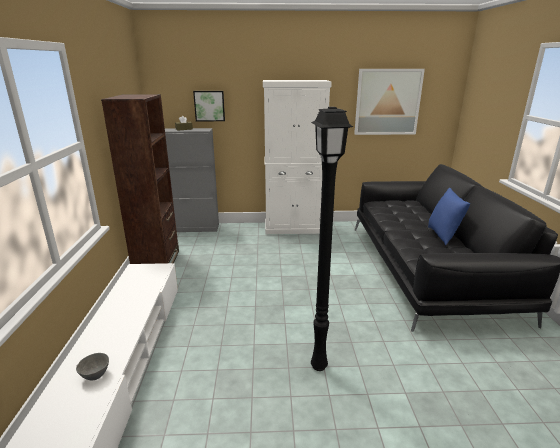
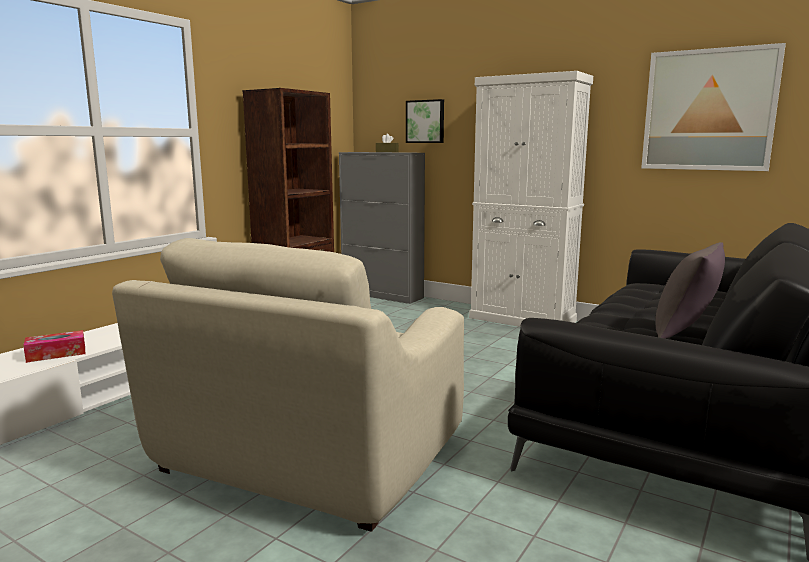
camera: 35 degrees right, 10 degrees down
(96, 376) = (56, 354): grey bowl -> tissue box
(318, 367) = (309, 454): black floor lamp -> beige armchair
(443, 235) = (685, 333): blue pillow -> grey pillow

